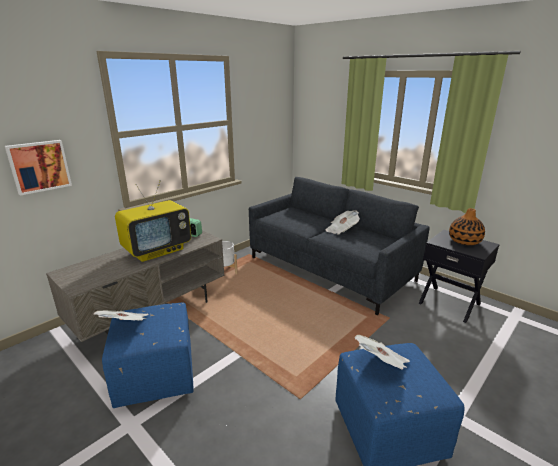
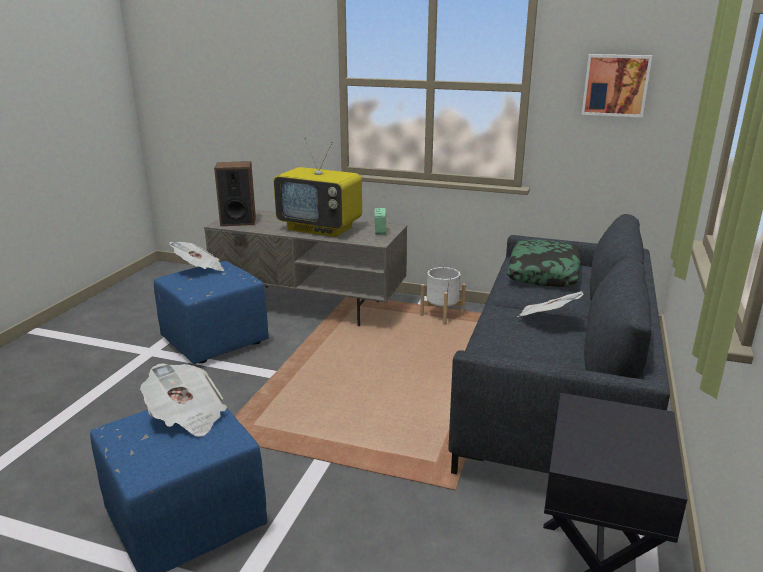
camera: 65 degrees right, 0 degrees up
(39, 166) = (265, 101): picture -> picture (615, 85)
(84, 279) = (238, 221): none -> speaker
(290, 217) = (544, 273): none -> pillow
(464, 241) = (629, 441): vase -> none

